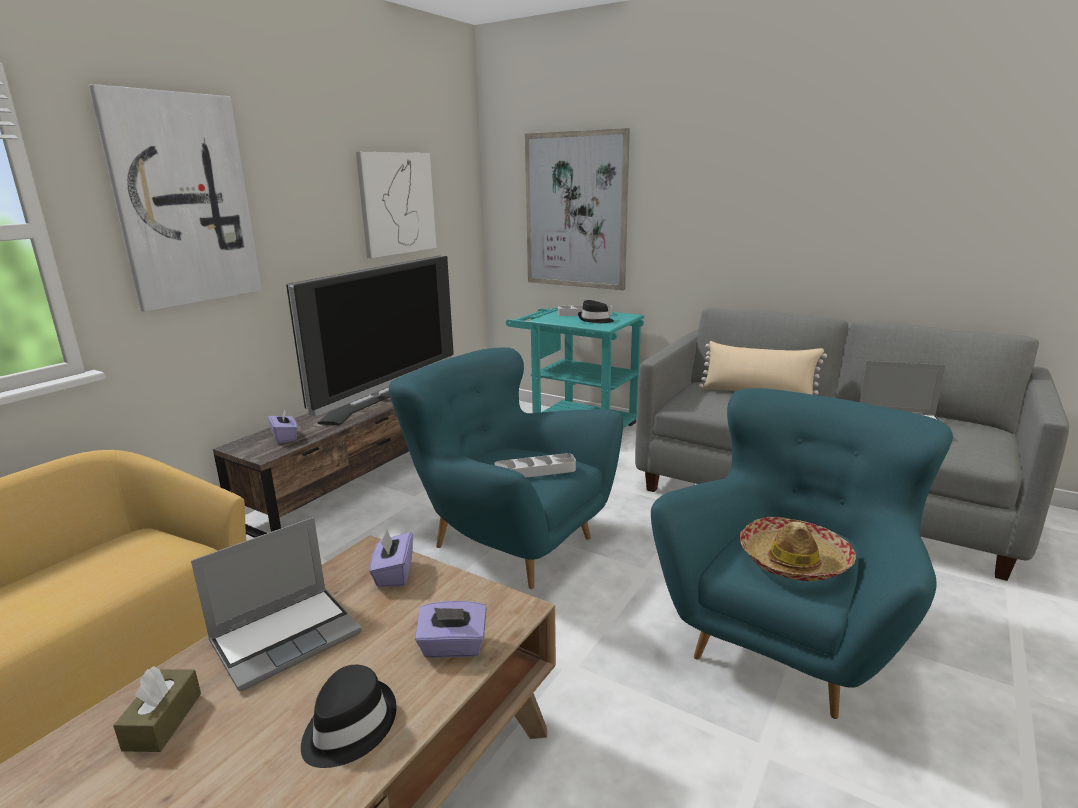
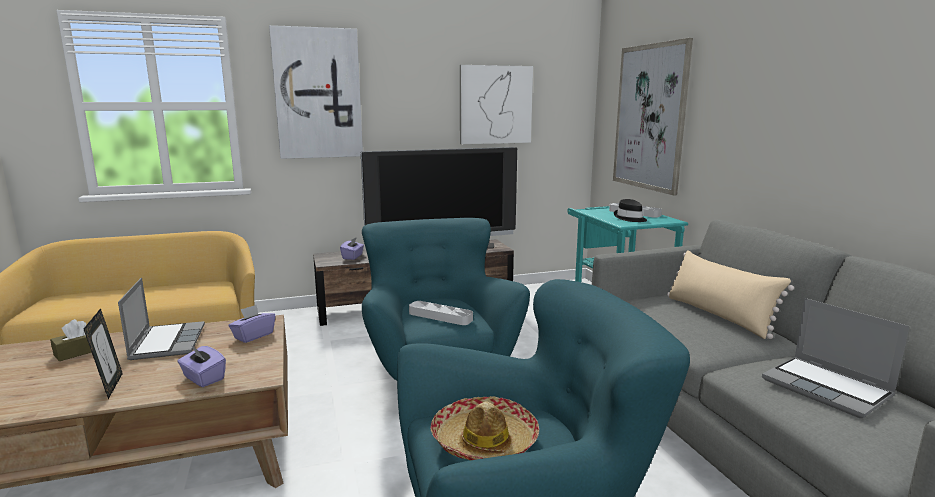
camera: 40 degrees right, 5 degrees down
(287, 636) = (167, 342): laptop -> laptop turned 105 degrees counterclockwise
(348, 726) = (110, 386): black hat -> picture frame

